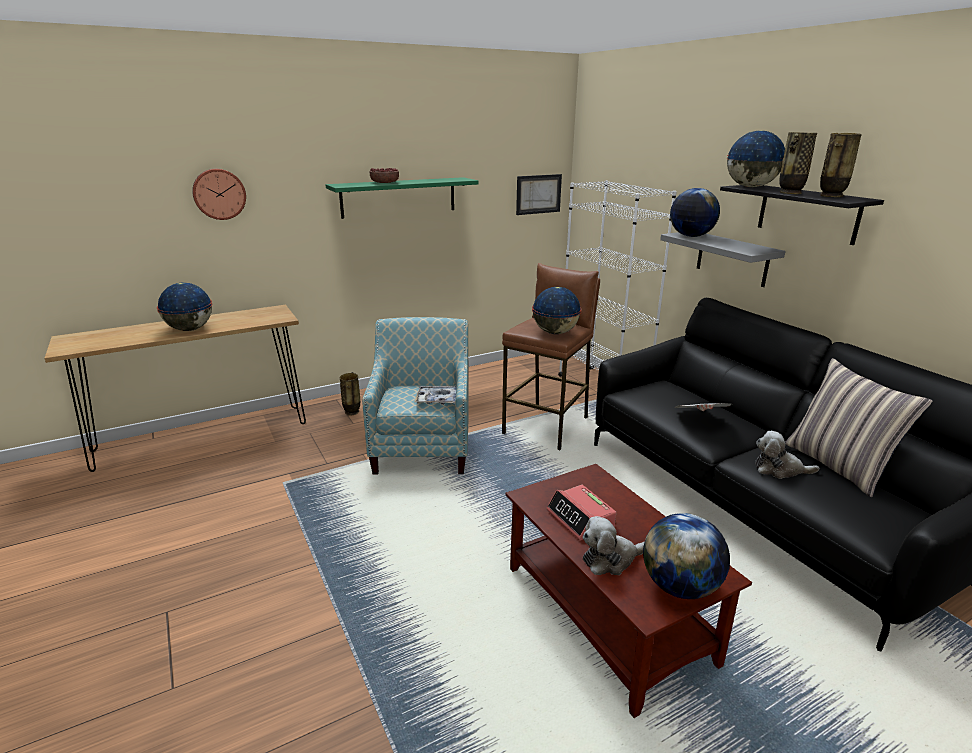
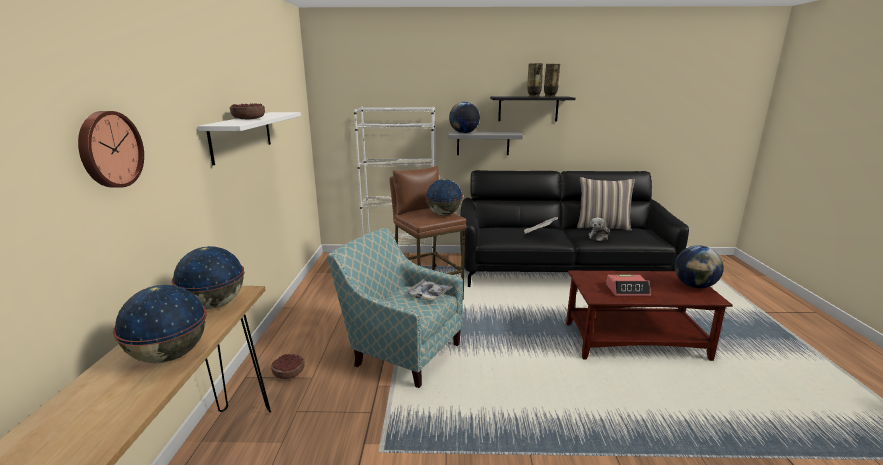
camera: 60 degrees left, 5 degrees down
(352, 412) = (289, 373): vase -> bowl
(399, 197) = (242, 135): green shelf -> white shelf
(538, 194) = (300, 124): picture -> none
(611, 559) = (669, 294): plush toy -> none
(750, 187) = (503, 96): globe -> globe (214, 305)

